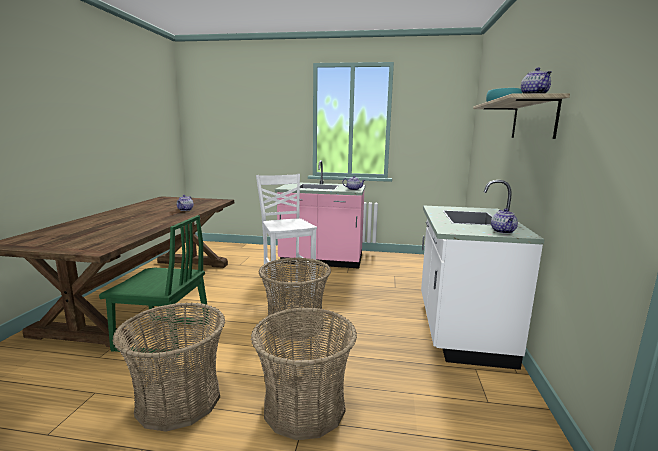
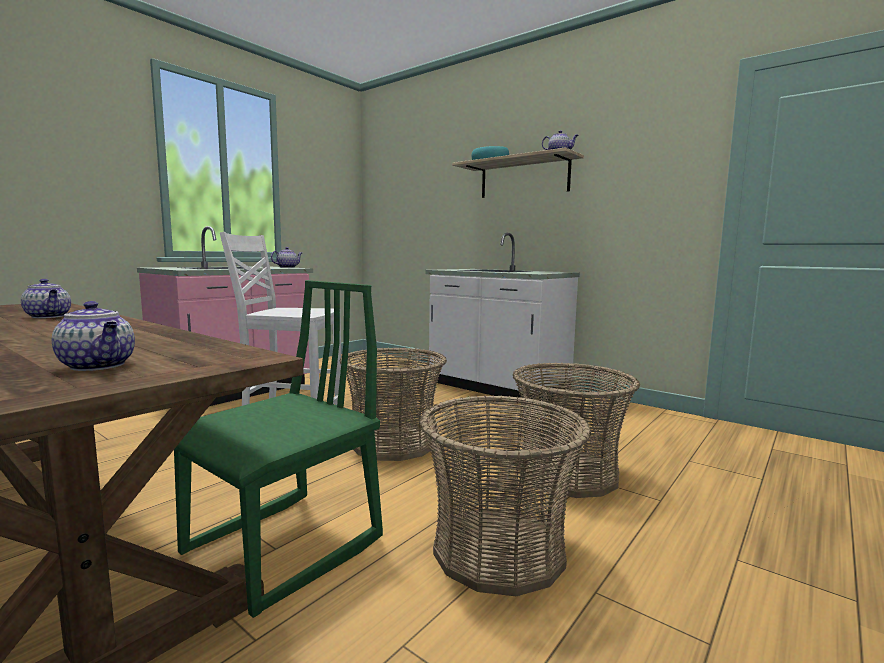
camera: 60 degrees left, 5 degrees down
(503, 231) = (551, 272): teapot -> teapot (99, 366)

